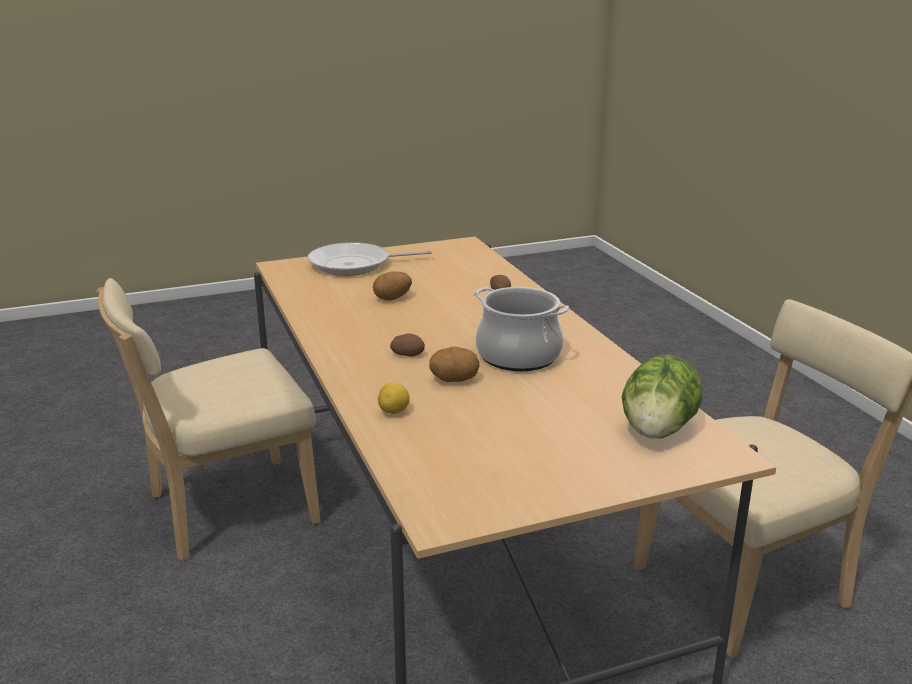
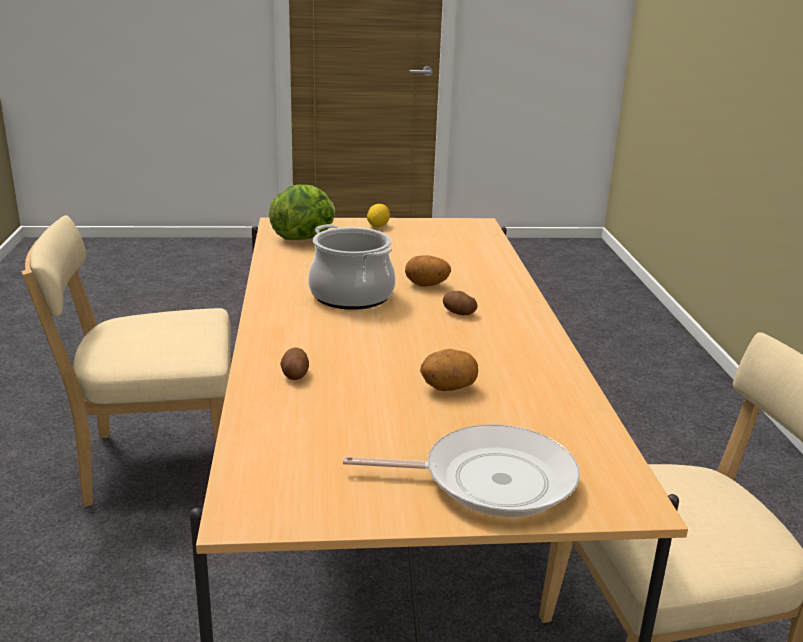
camera: 165 degrees left, 0 degrees up
(394, 412) = (488, 271): lemon -> lemon (378, 226)

